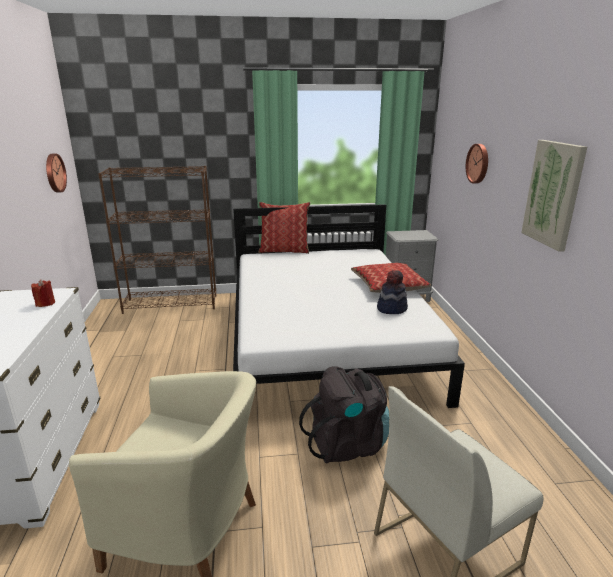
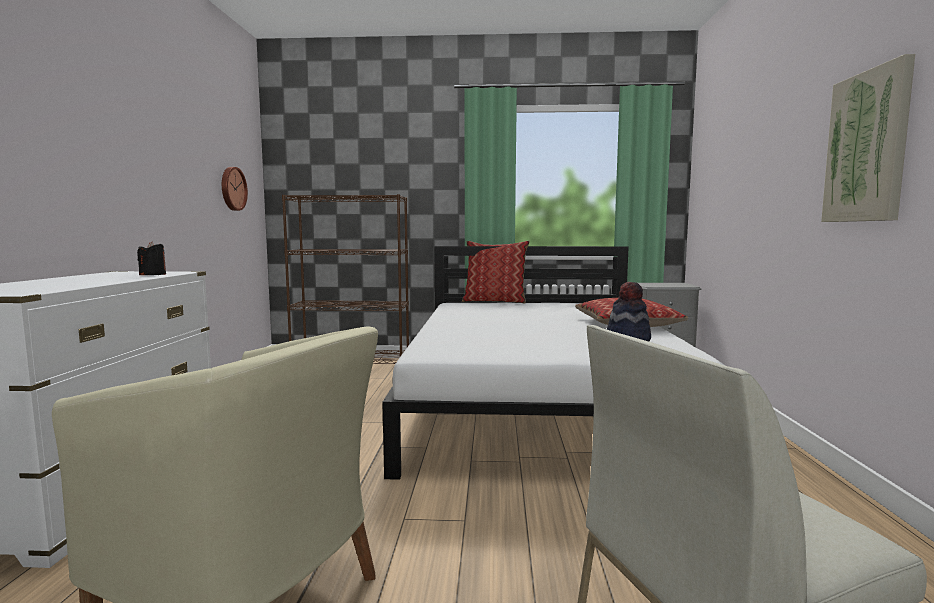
camera: 10 degrees right, 15 degrees down
(45, 303) = (153, 275): red candle -> black candle
(347, 444) = (547, 516): black backpack -> none
(478, 163) = (750, 166): wall clock -> none

